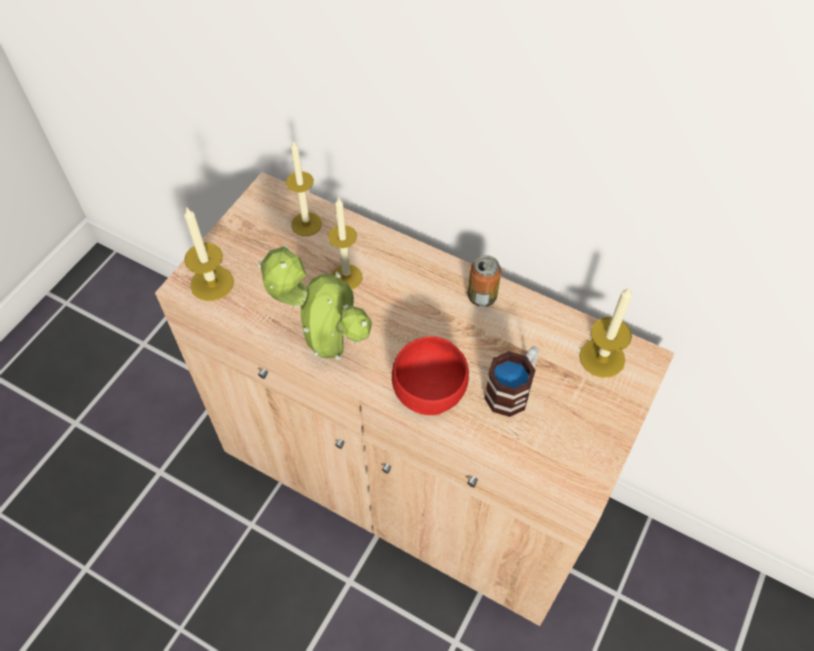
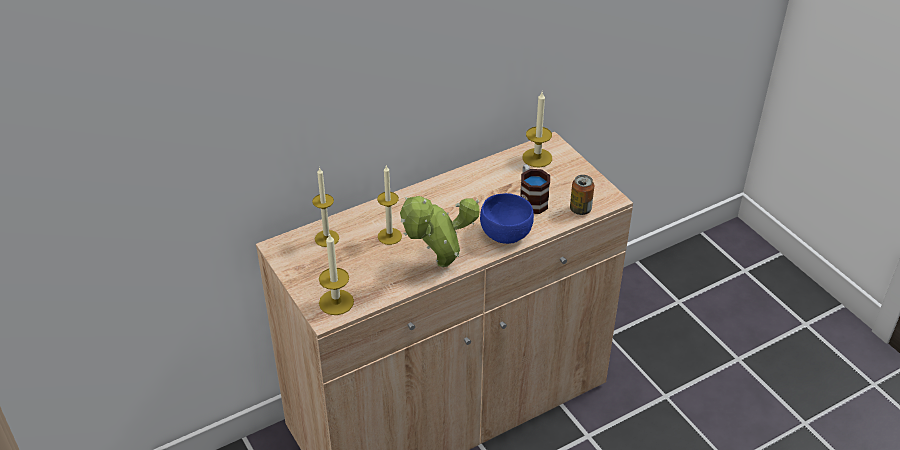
camera: 60 degrees left, 15 degrees down
(429, 390) = (505, 233): red bowl -> blue bowl
(482, 296) = (456, 184): can -> can (580, 209)

